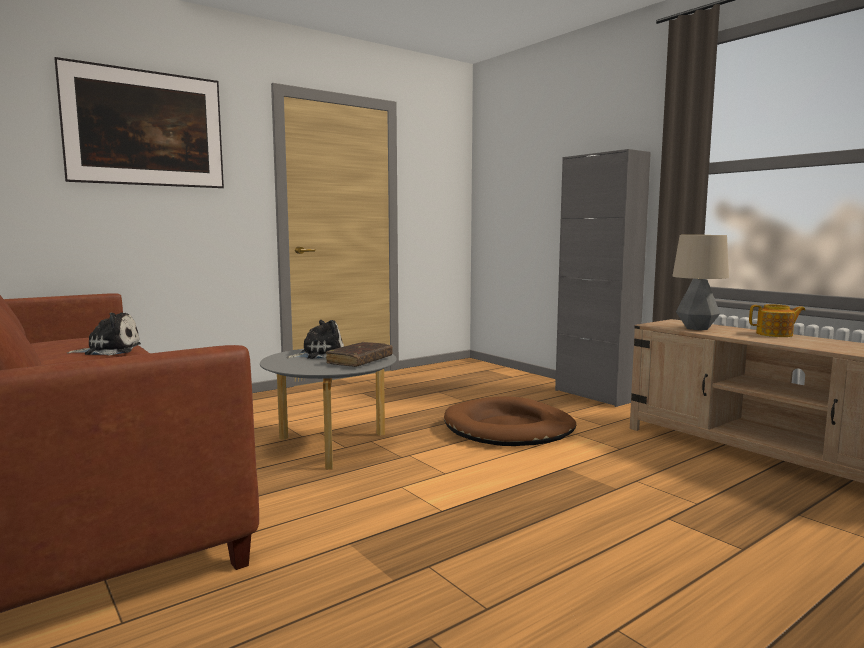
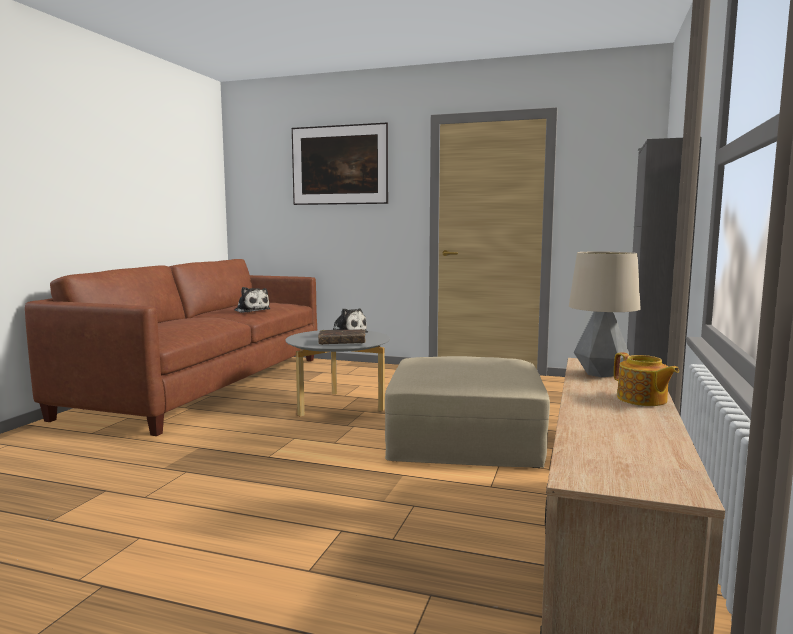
camera: 55 degrees right, 0 degrees up
(509, 428) = (466, 439): brown dog bed -> beige ottoman

